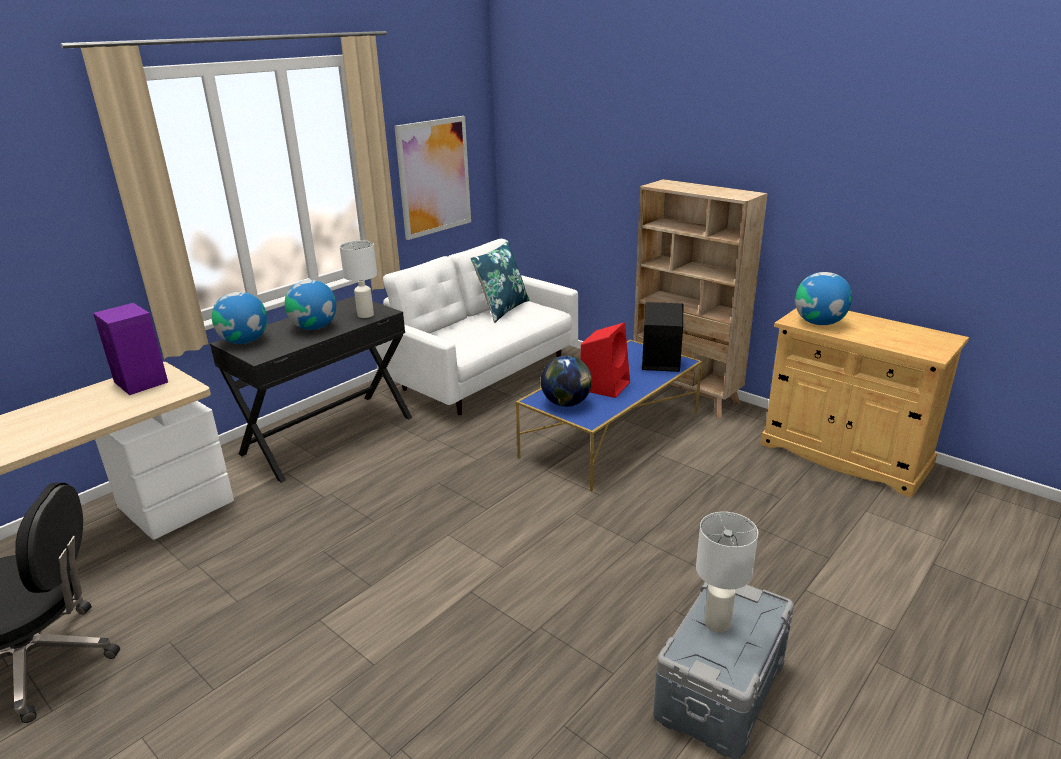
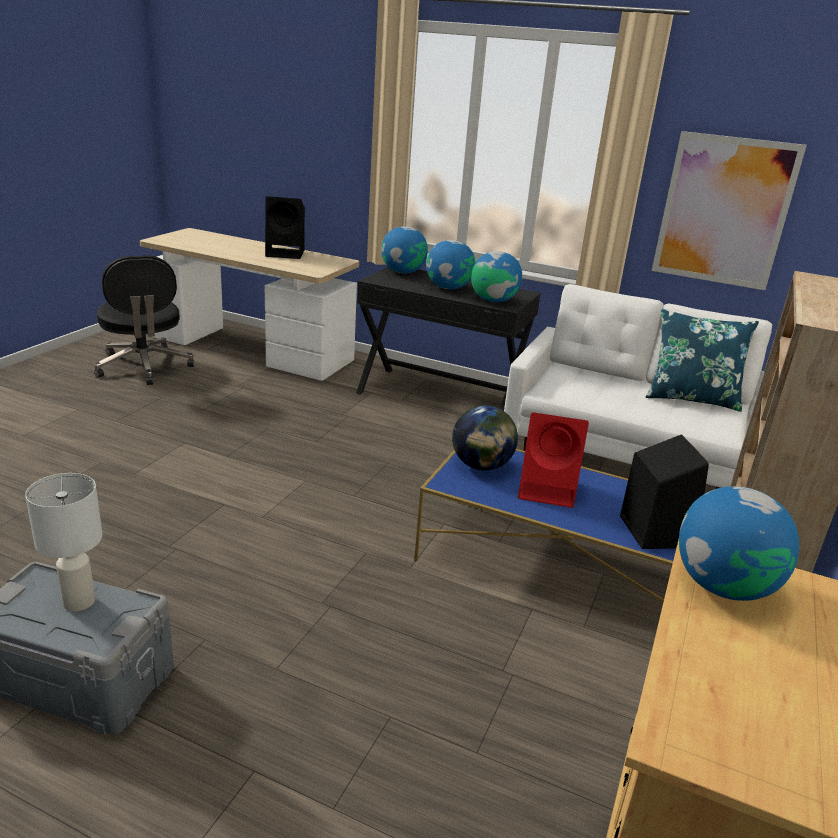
camera: 70 degrees right, 0 degrees up
(84, 401) = (286, 253): none -> black speaker
(141, 382) = (320, 261): purple speaker -> none
(365, 315) = (493, 300): white table lamp -> globe

